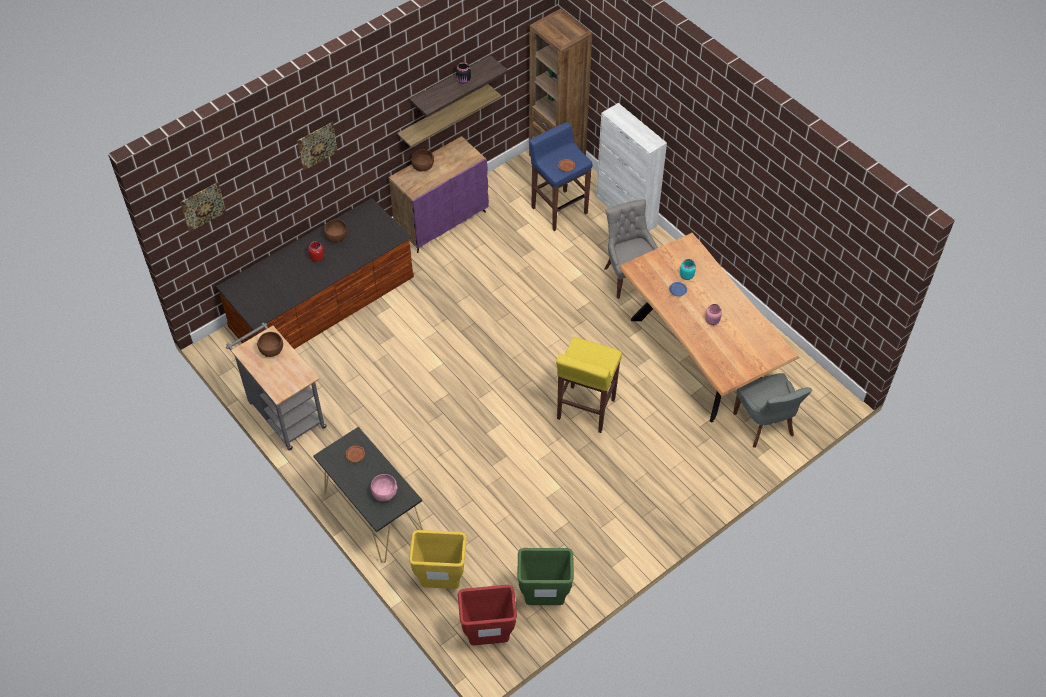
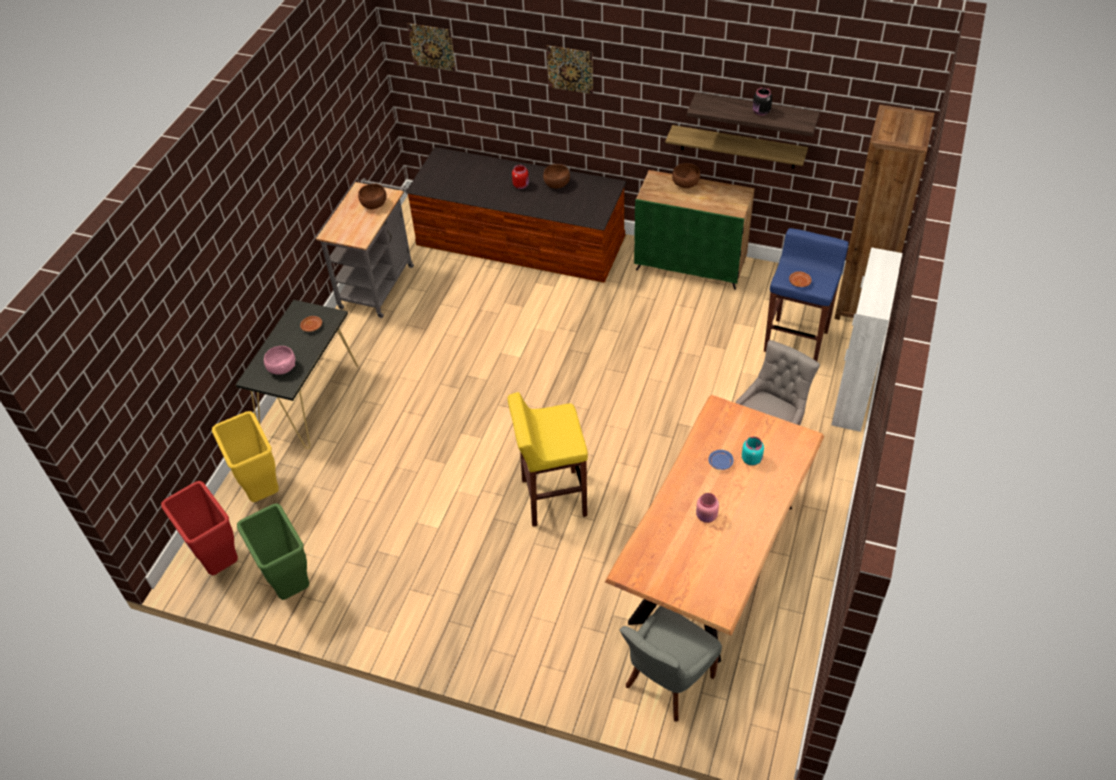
camera: 60 degrees right, 5 degrees down
(442, 221) = (691, 265): purple cabinet -> green cabinet

